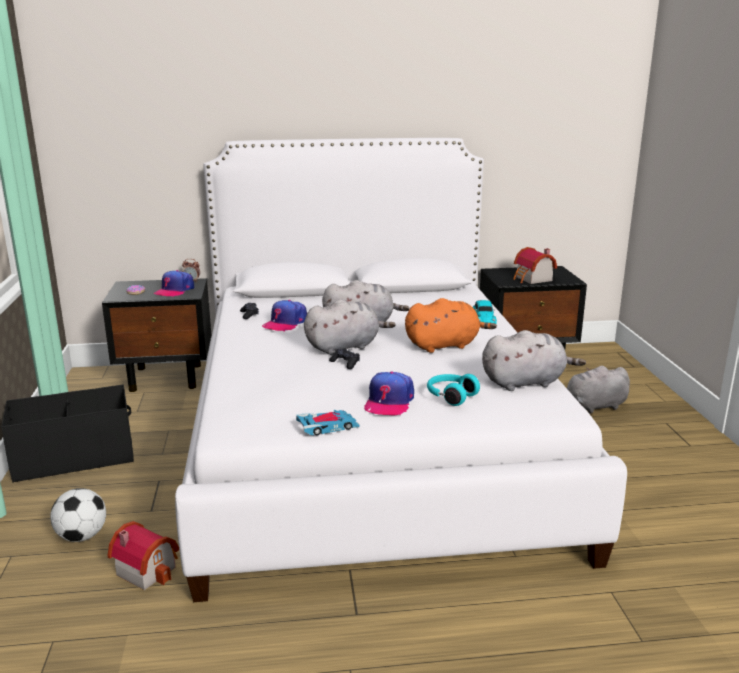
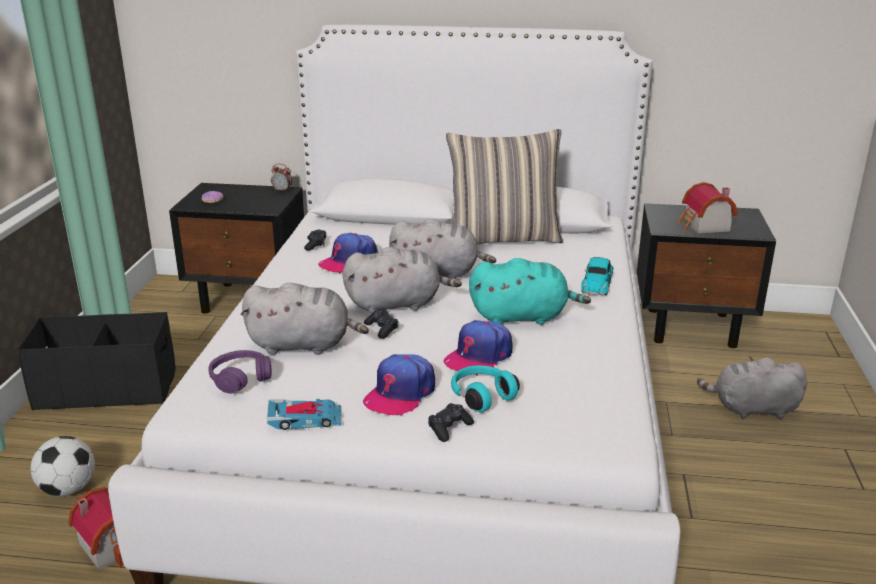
camera: 15 degrees right, 5 degrees up
(174, 290) = (256, 201): cap -> cap (478, 356)
(257, 406) = (240, 378): none -> purple headphones
(395, 298) = (504, 238): none -> pillow
(441, 418) = (449, 428): none -> black game controller
(445, 345) = (522, 317): orange plush toy -> turquoise plush toy
(526, 382) = (594, 388): grey plush toy -> grey plush toy (304, 345)

